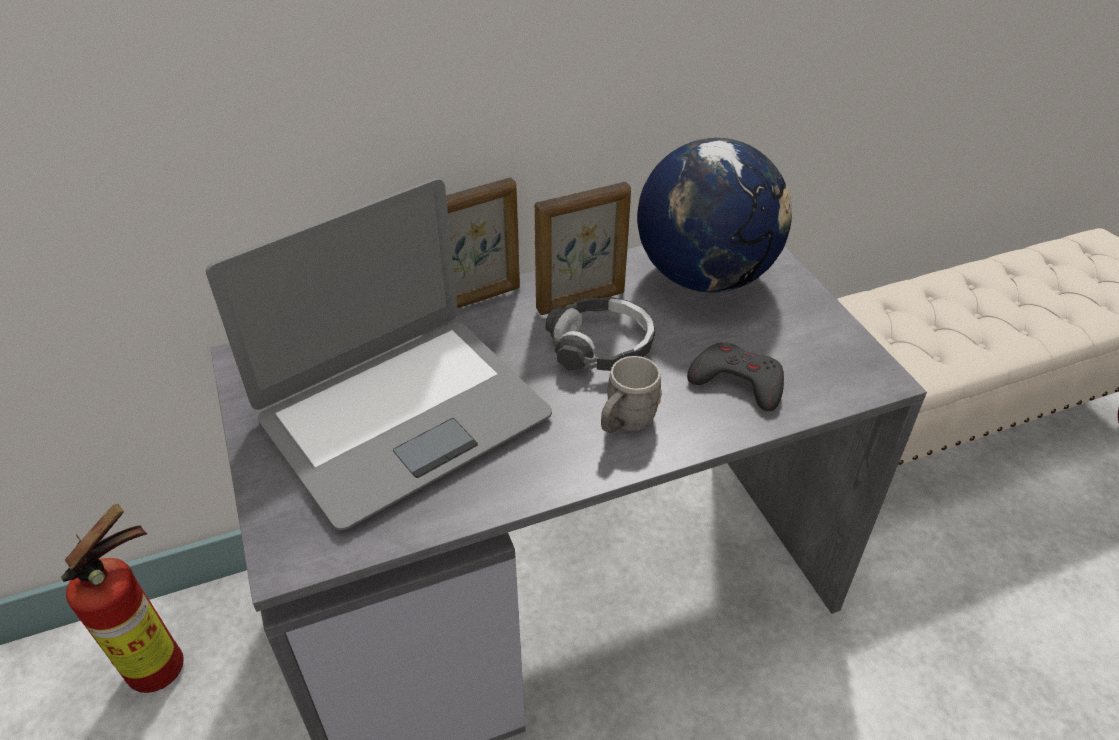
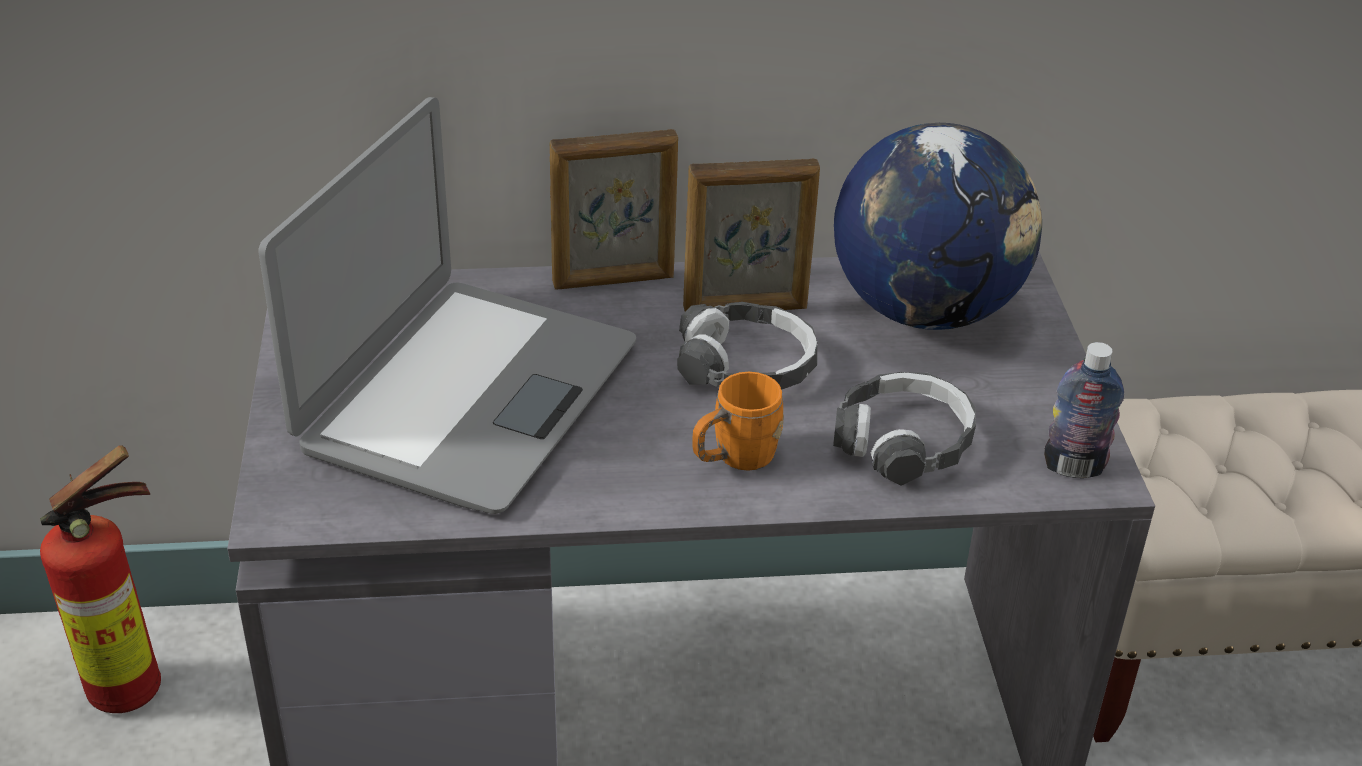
camera: 15 degrees right, 5 degrees down
(402, 417) = (466, 395): laptop -> laptop turned 45 degrees counterclockwise
(625, 423) = (734, 458): grey mug -> orange mug
(737, 381) = (903, 442): grey game controller -> headphones
(860, 374) = (1073, 467): none -> bottle

